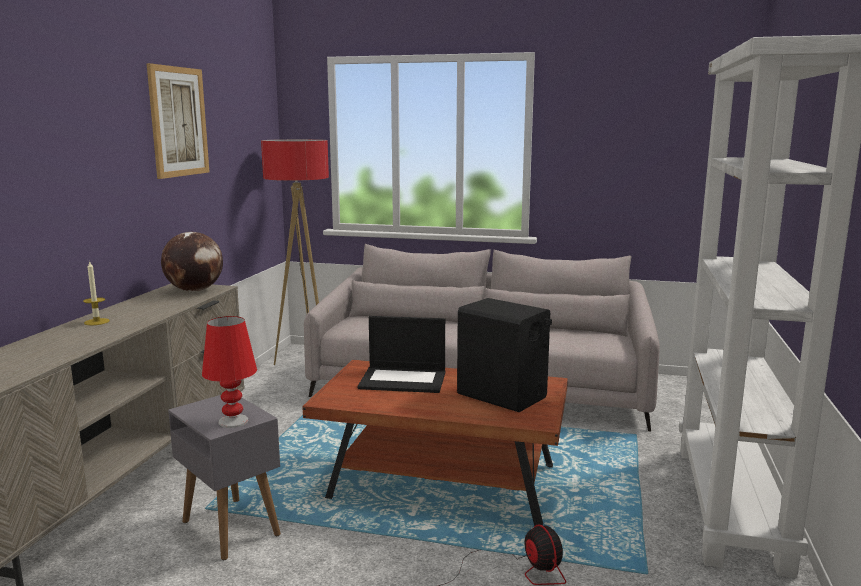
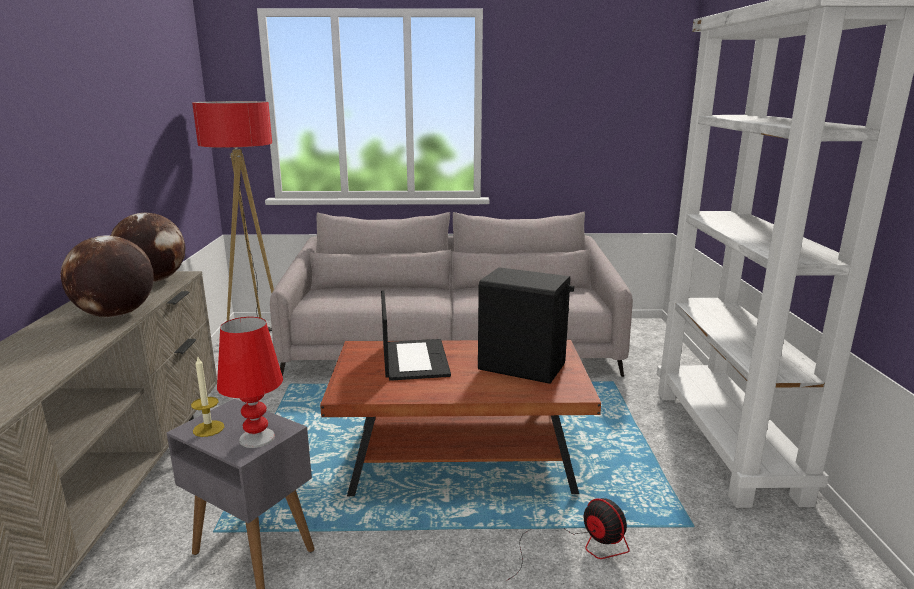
camera: 15 degrees left, 5 degrees up
(96, 322) = (48, 334): candle -> candle (208, 428)
(151, 313) = (115, 315): none -> globe
(178, 122) = (104, 80): picture -> none
(404, 380) = (413, 359): laptop -> laptop turned 90 degrees counterclockwise

